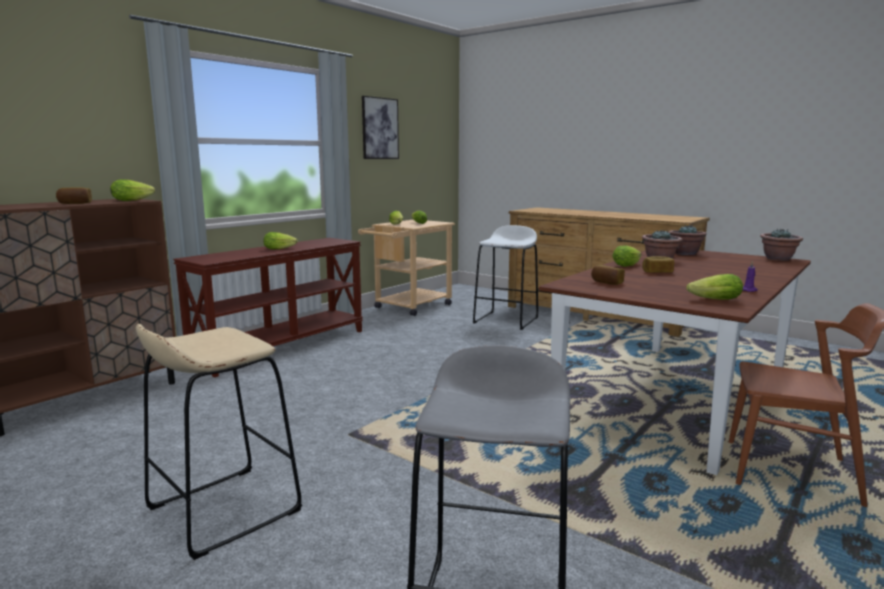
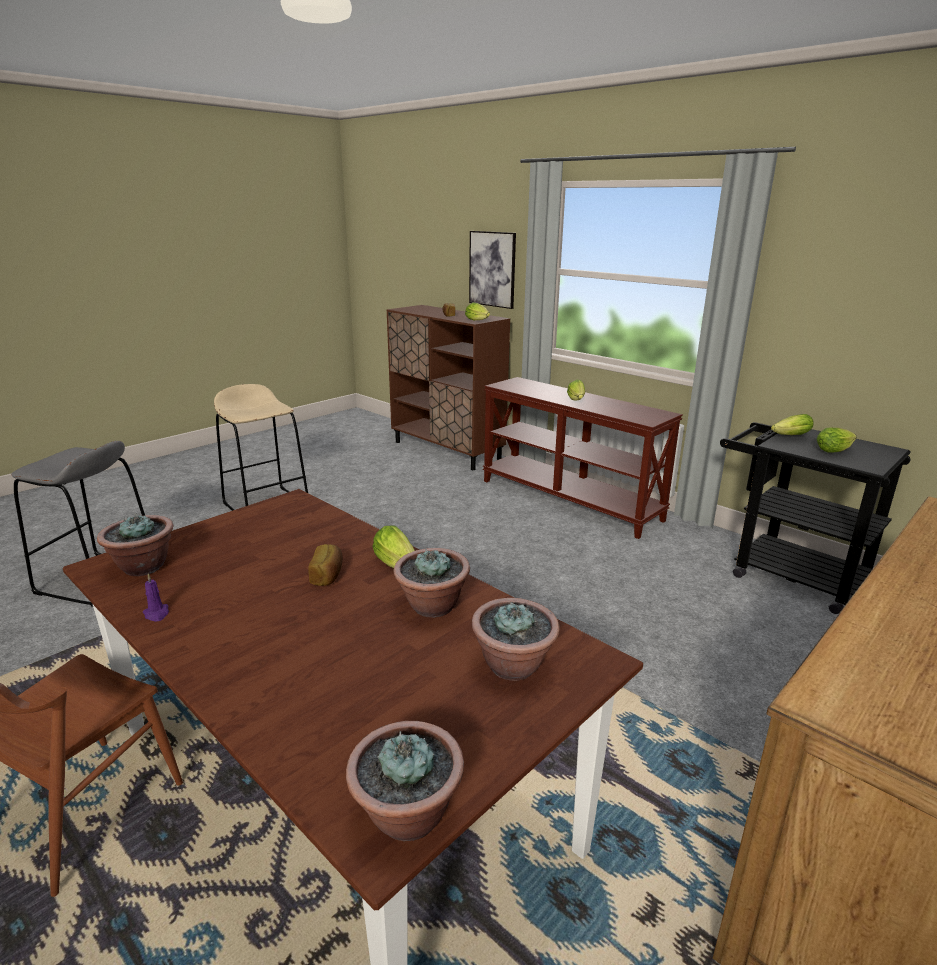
camera: 95 degrees right, 10 degrees up
(380, 128) = (866, 270): picture -> picture (492, 269)
(409, 307) = (786, 573): beige cart -> black cart
(506, 320) = (753, 668): white stool -> none
(606, 282) = (285, 524): bread -> none
(712, 300) = (143, 567): lettuce -> potted plant

